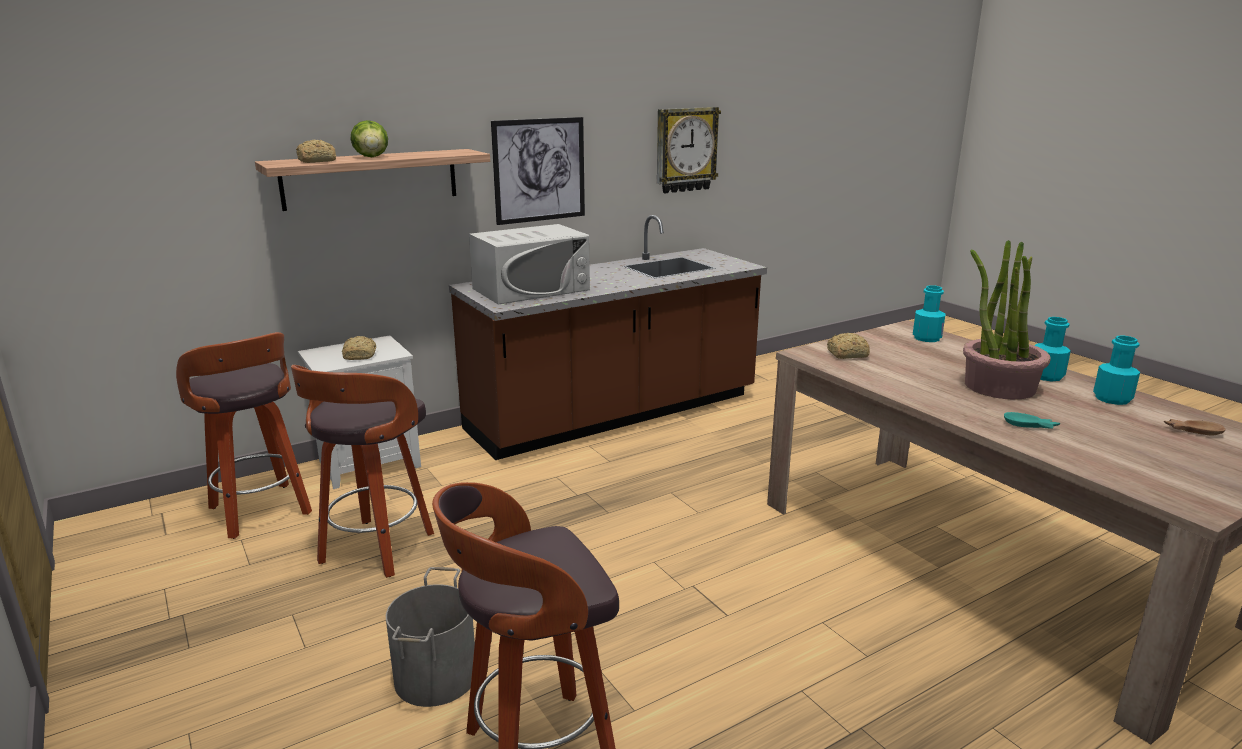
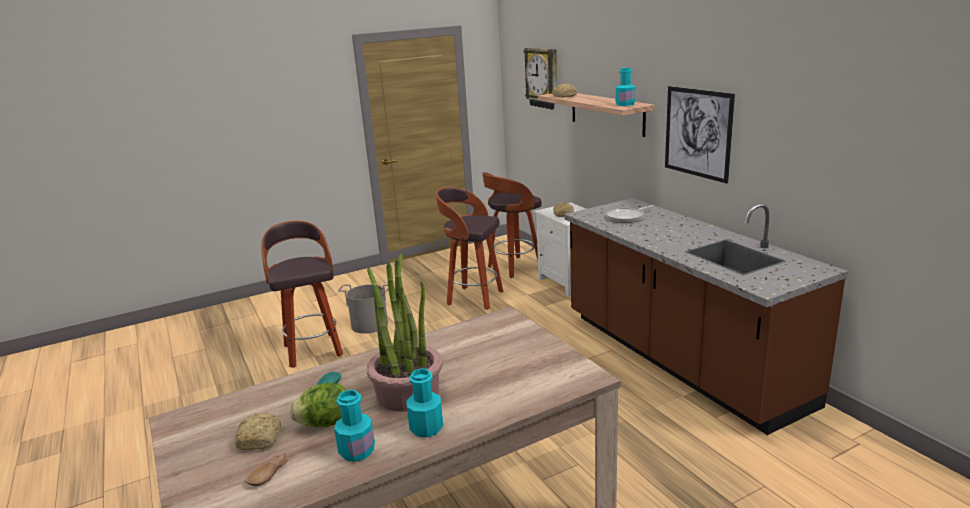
camera: 95 degrees right, 0 degrees up
(371, 157) = (587, 99): lettuce -> lettuce (325, 423)
(531, 289) = (627, 217): white microwave -> frying pan
(685, 150) = (842, 149): wall clock -> wall clock (543, 78)
(846, 354) = (501, 333): bread -> bread (260, 438)
(926, 338) = (550, 380): turquoise bottle -> turquoise bottle (625, 104)

